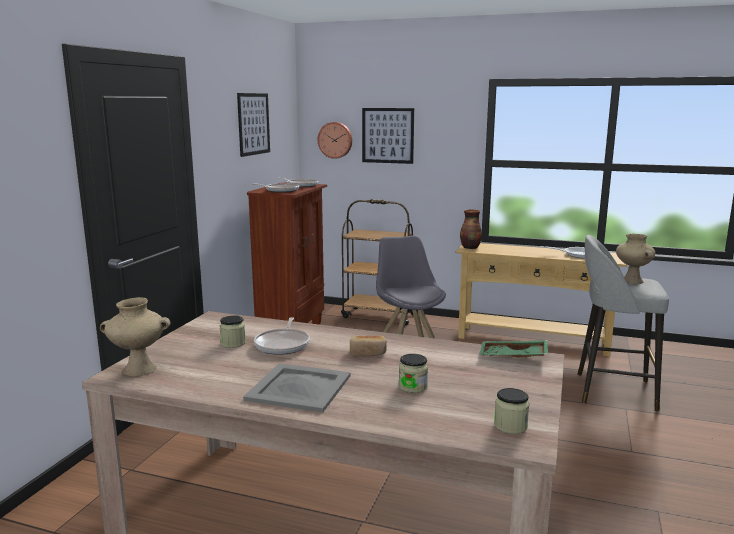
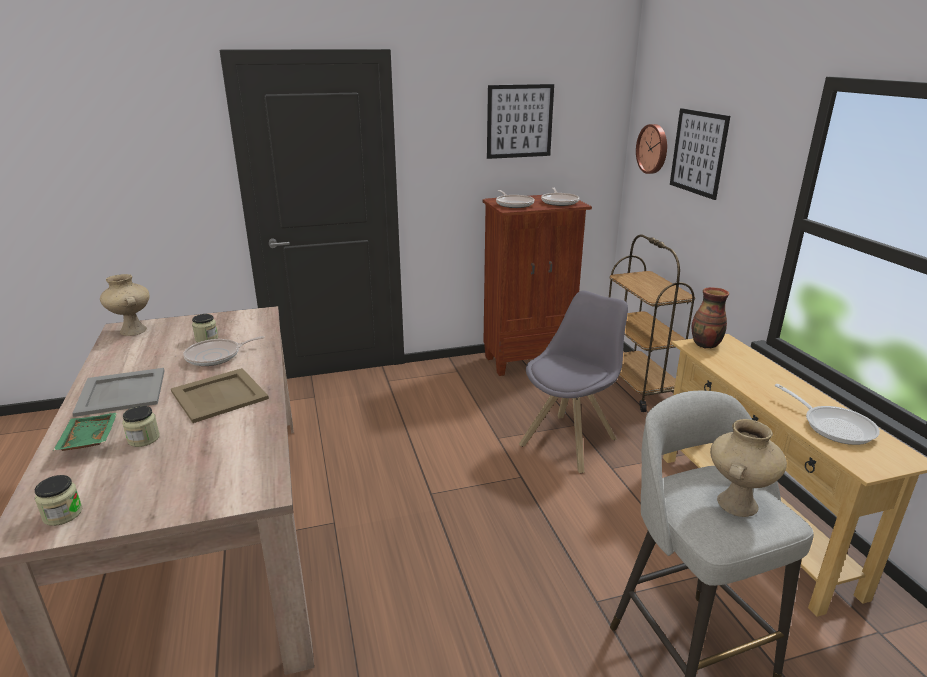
camera: 55 degrees right, 10 degrees up
(368, 353) = (218, 395): bread -> beige tray
(513, 357) = (257, 472): green tray -> green tray (88, 440)

